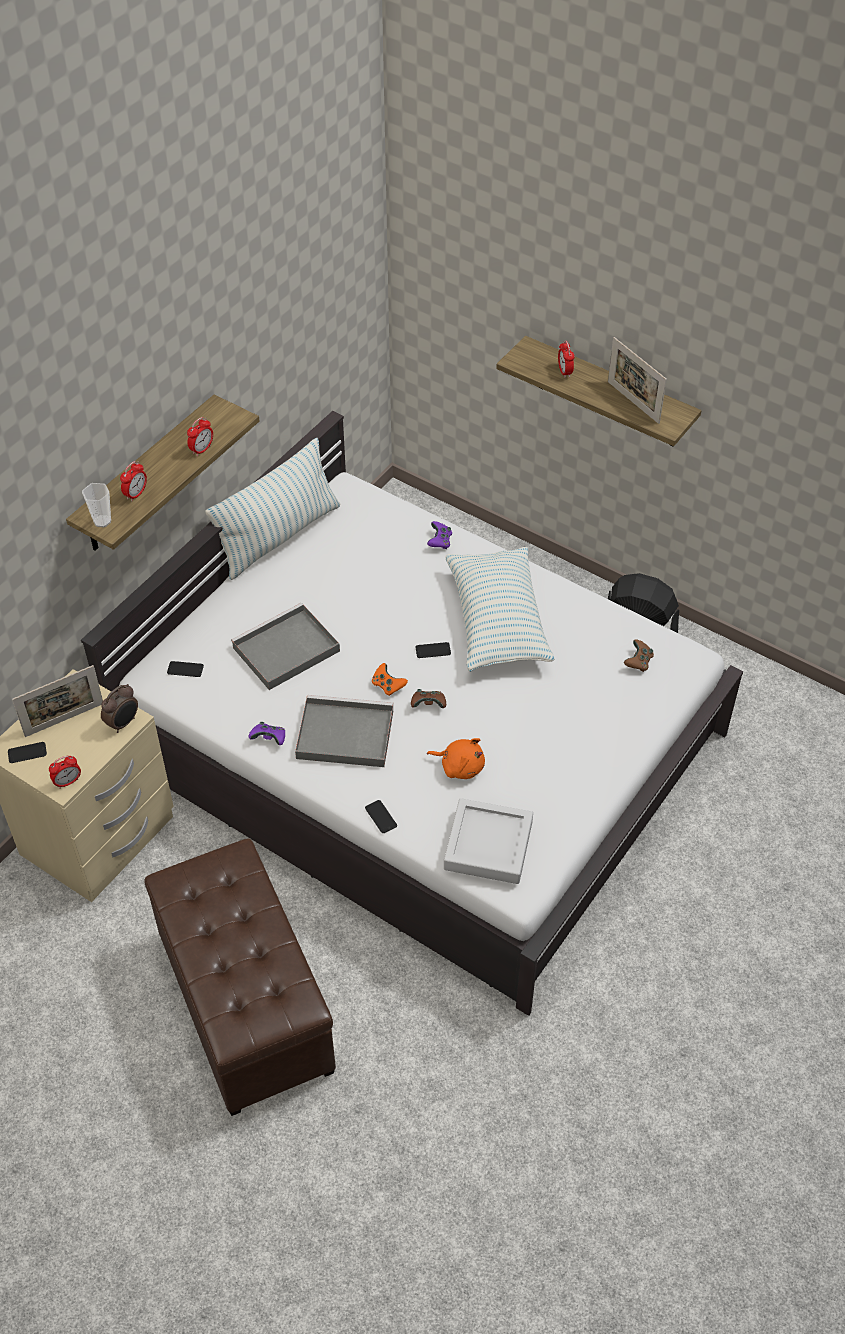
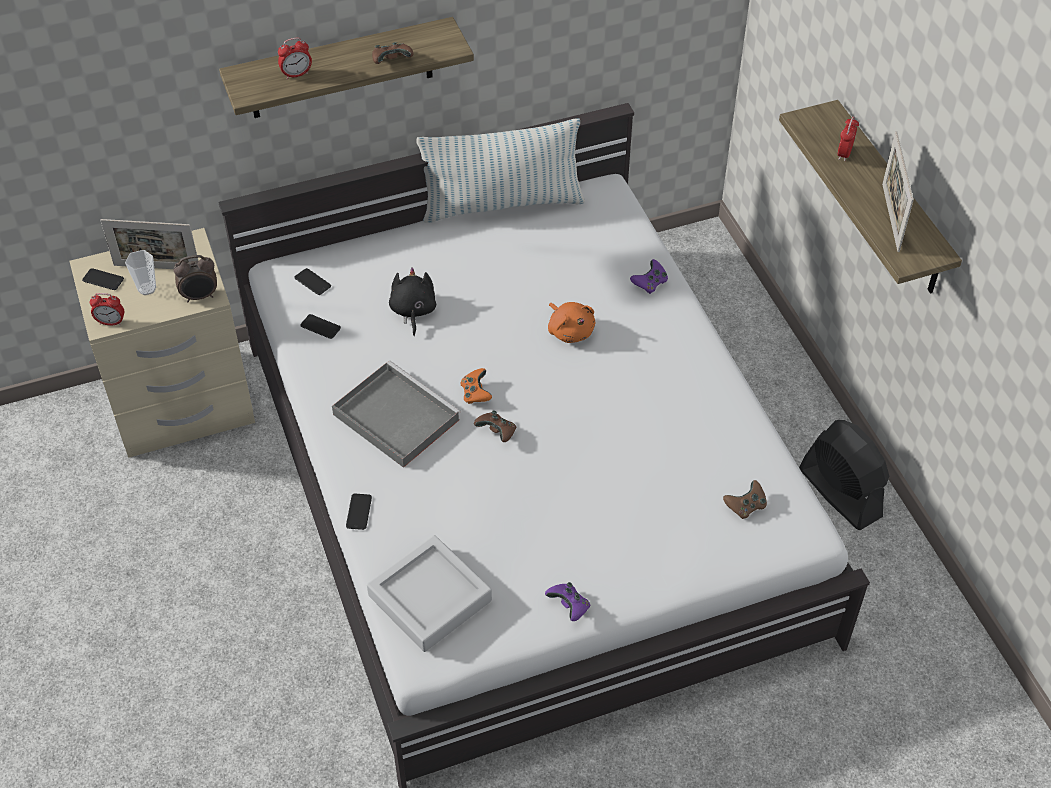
camera: 35 degrees right, 0 degrees up
(102, 521) = (245, 84): cup -> cup (147, 289)
(202, 449) = (392, 61): alarm clock -> brown game controller
(247, 1003) = (173, 624): brown ottoman -> none
(269, 739) = (327, 384): purple game controller -> purple game controller (569, 607)
(284, 650) = (413, 311): grey tray -> black plush toy
(433, 650) = (548, 384): phone -> phone (320, 327)
(460, 766) = (473, 507): orange plush toy -> orange plush toy (570, 330)
(497, 622) = (636, 390): pillow -> none

